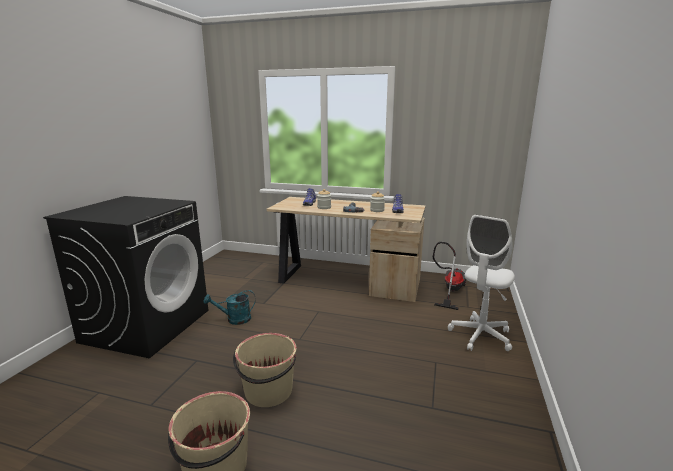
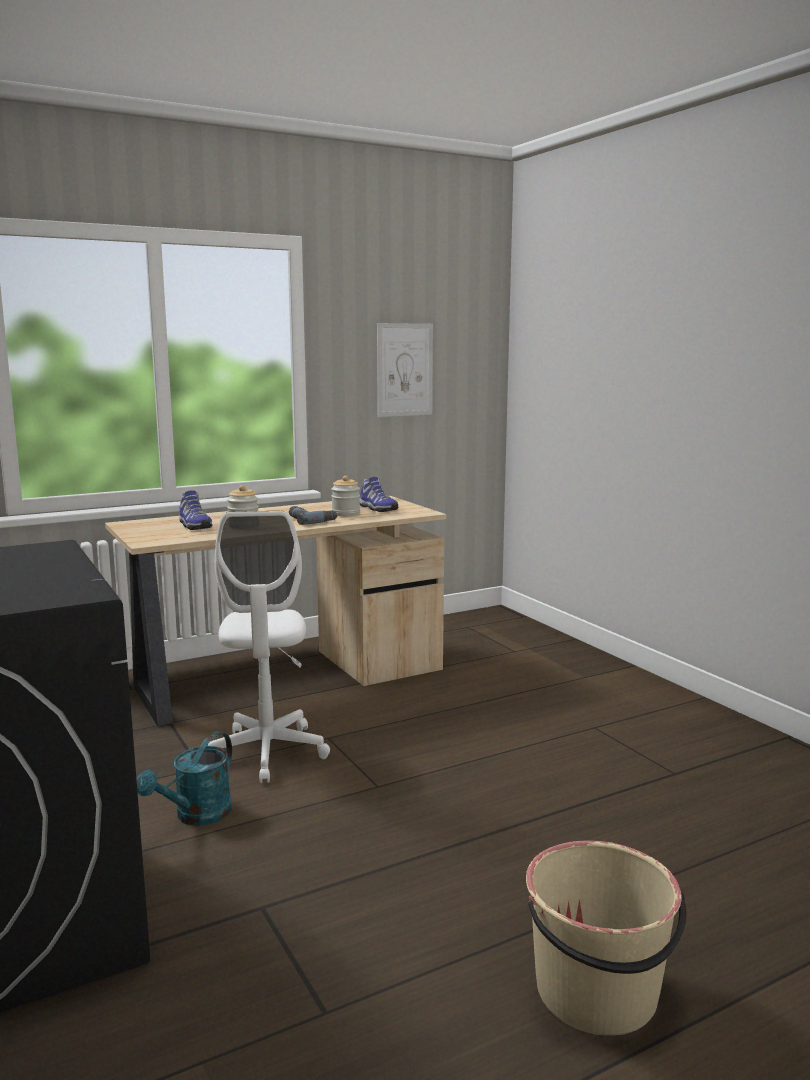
camera: 45 degrees left, 5 degrees down
(268, 391) = (474, 871): beige bucket -> none
(450, 290) = (459, 639): vacuum cleaner -> none
(452, 137) = (404, 370): none -> picture
(480, 336) = (585, 678): white office chair -> white office chair (267, 753)

